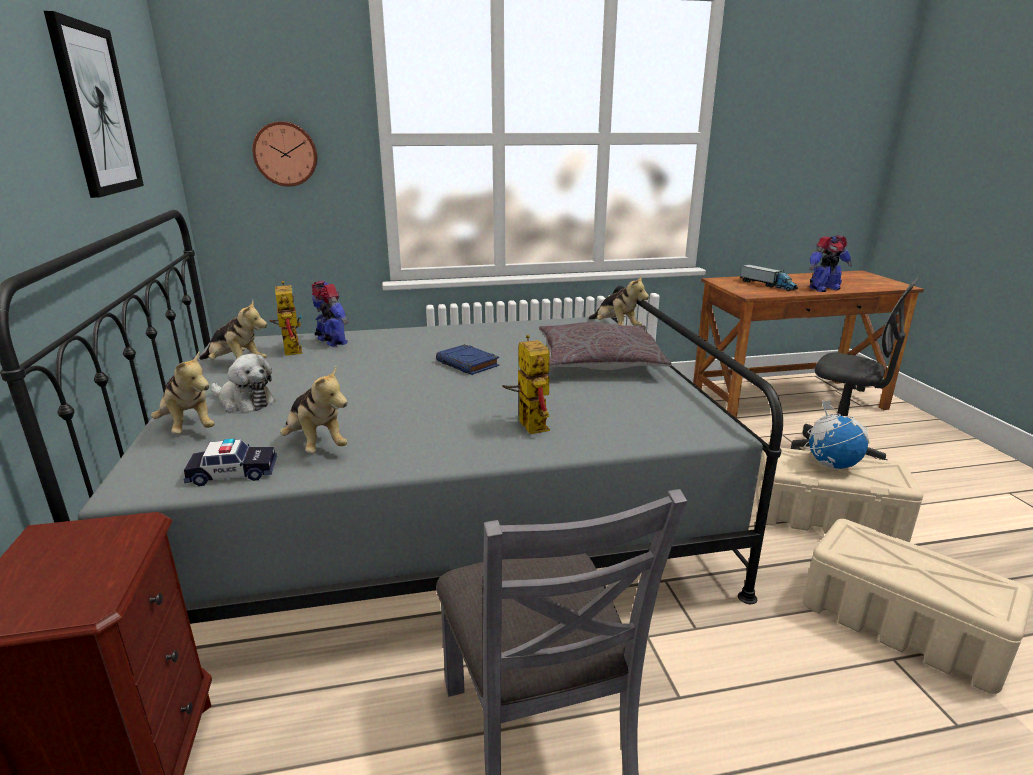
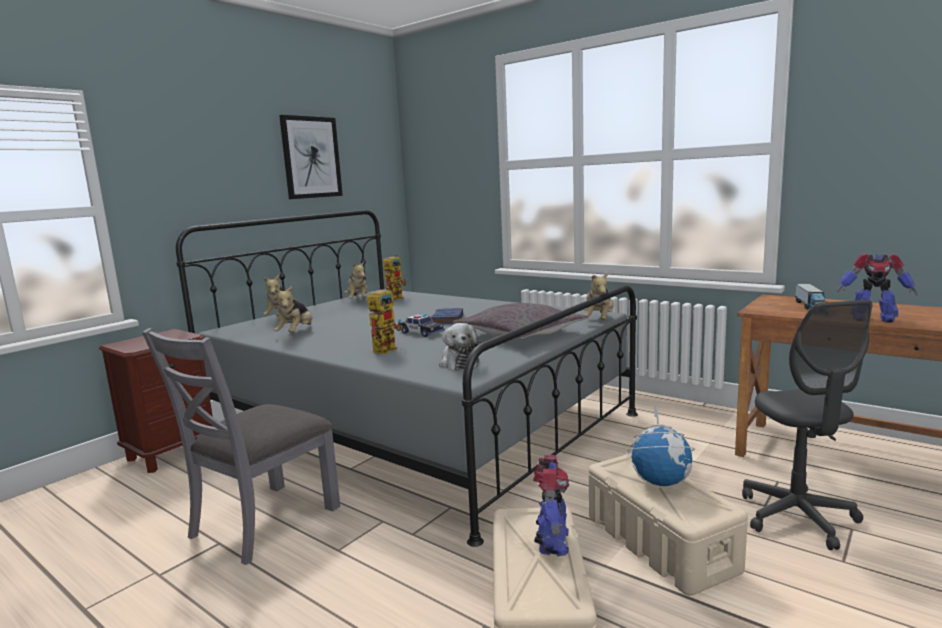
camera: 50 degrees right, 10 degrees down
(233, 473) = (252, 334): toy car -> toy car (421, 332)
(244, 402) = (321, 313): plush toy -> plush toy (459, 363)
(286, 154) = (450, 178): wall clock -> none
(331, 342) = (421, 298): toy robot -> toy robot (552, 542)

